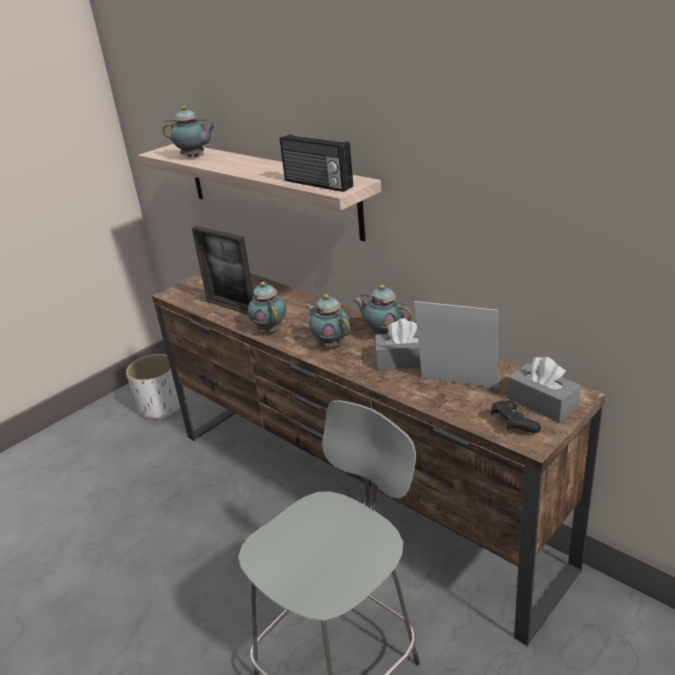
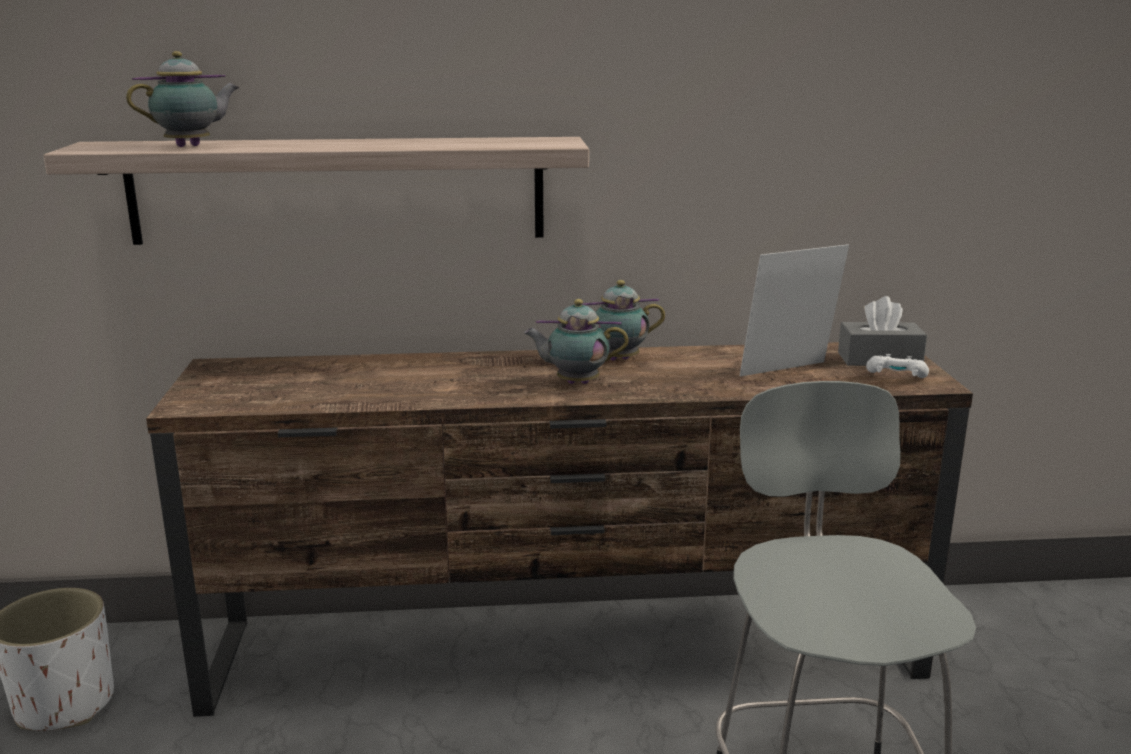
camera: 50 degrees left, 10 degrees down
(231, 307) = (339, 391): picture frame -> none
(270, 329) = (459, 394): teapot -> none
(317, 184) = (515, 144): radio -> none
(404, 360) = (690, 371): grey tissue box -> none
(513, 425) = (895, 379): black game controller -> white game controller

